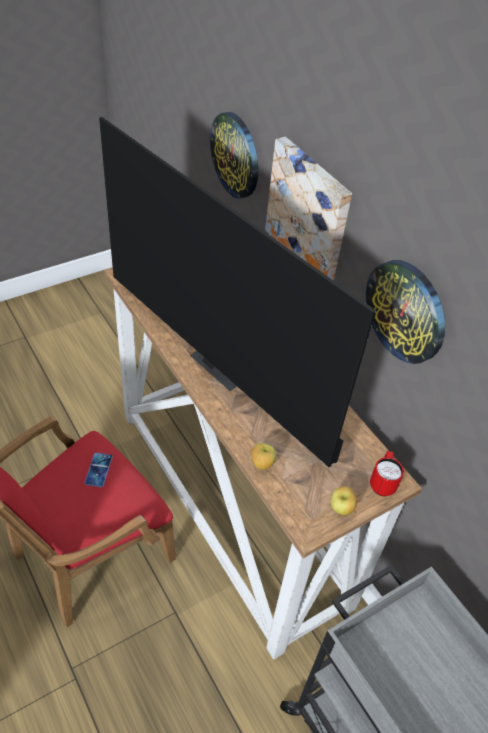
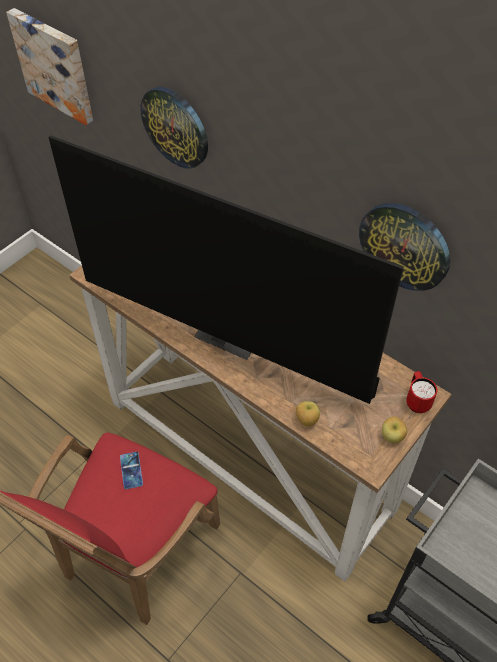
camera: 15 degrees left, 5 degrees up
(310, 211) = (278, 171): picture -> picture (55, 65)

